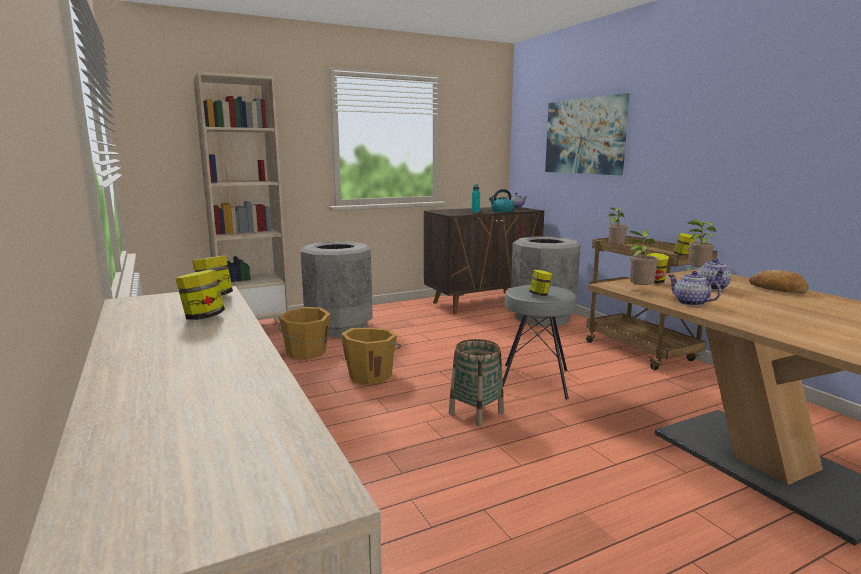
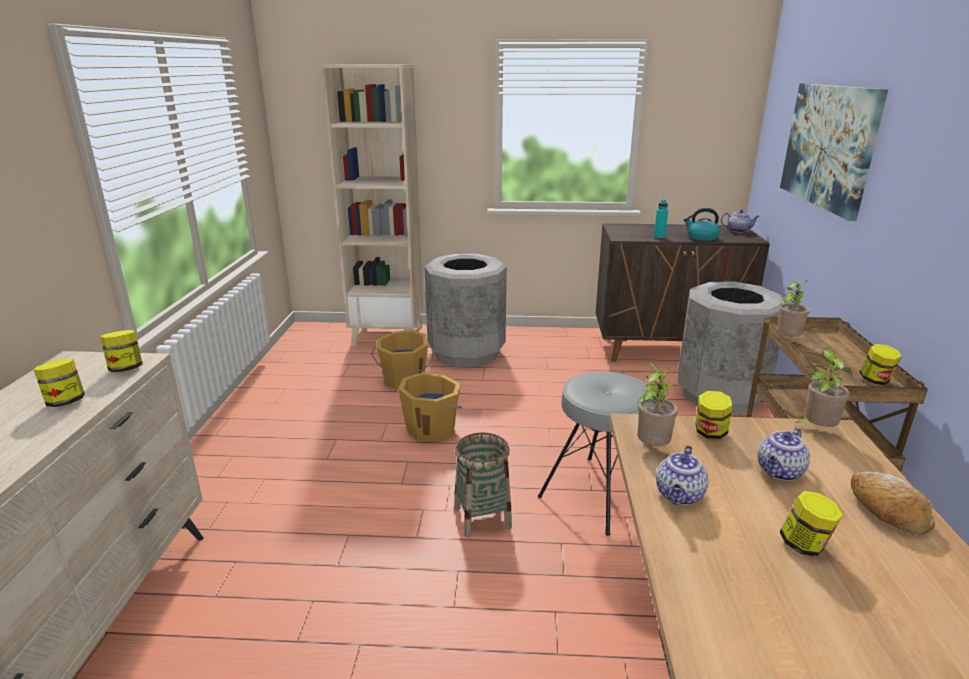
camera: 30 degrees right, 10 degrees up
(540, 295) = (596, 397): jar -> jar (804, 545)
(690, 303) = (679, 496): teapot -> teapot turned 150 degrees counterclockwise

